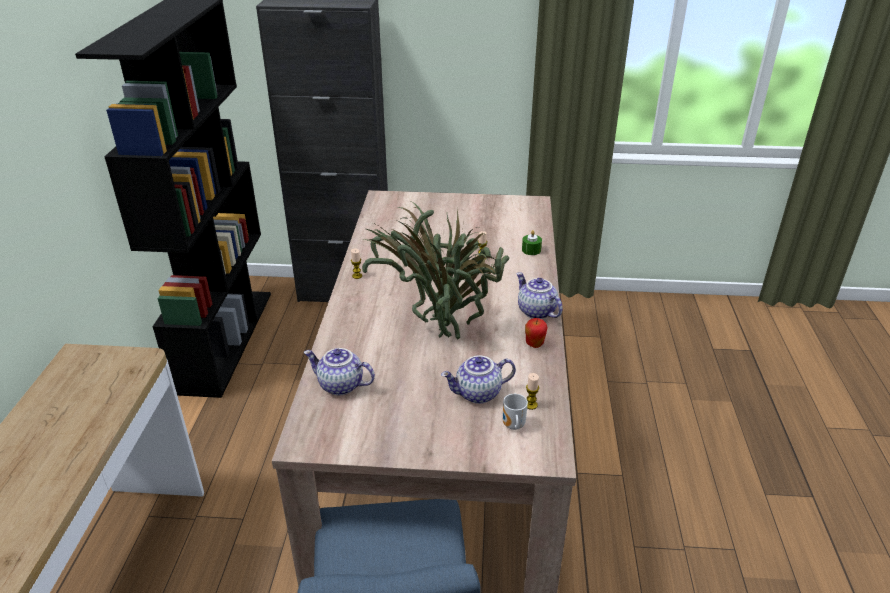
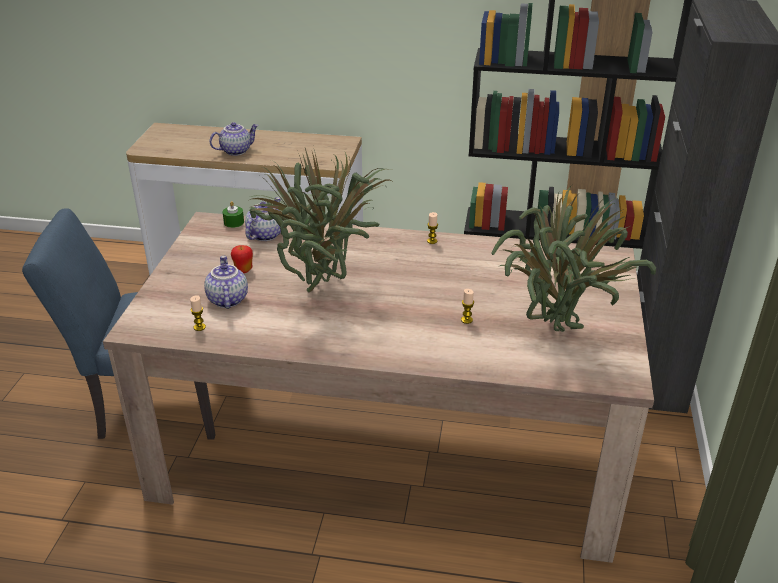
camera: 95 degrees right, 0 degrees up
(491, 223) = (554, 334): none -> potted plant
(512, 426) = (177, 314): mug -> none
(531, 250) = (484, 360): green candle -> green candle (234, 222)
(534, 344) = (289, 340): apple -> apple (243, 270)
(535, 311) = (346, 348): teapot -> teapot (236, 151)

